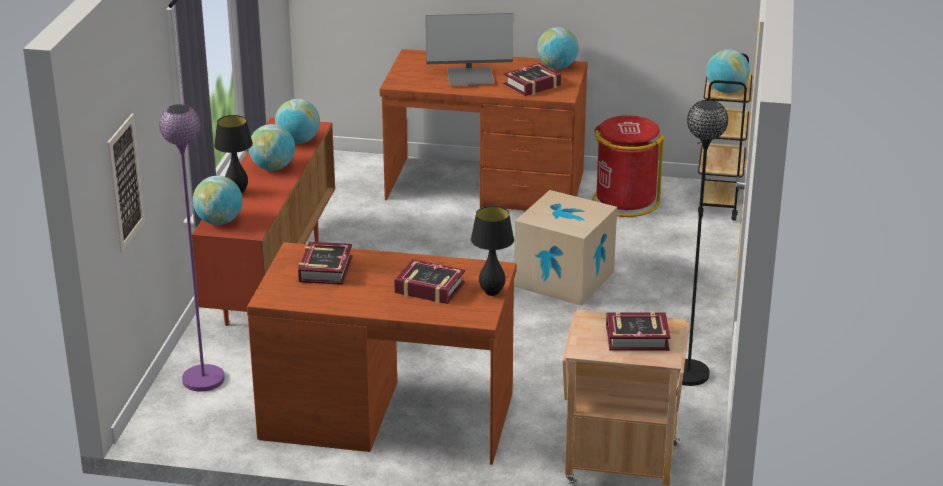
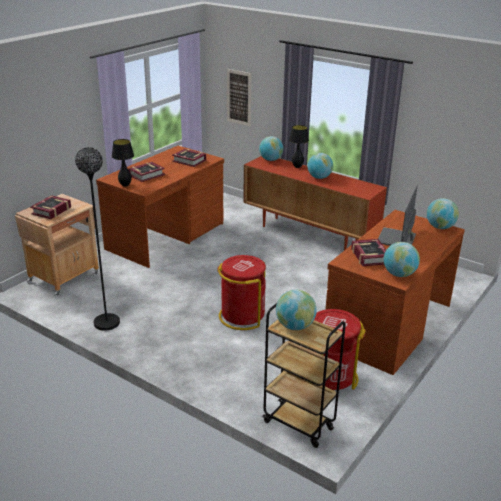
camera: 115 degrees right, 0 degrees up
(203, 379) = (235, 207): purple floor lamp -> none
(298, 141) = (348, 188): globe -> globe (440, 227)
(564, 279) = (242, 316): cardboard box -> red trash can

